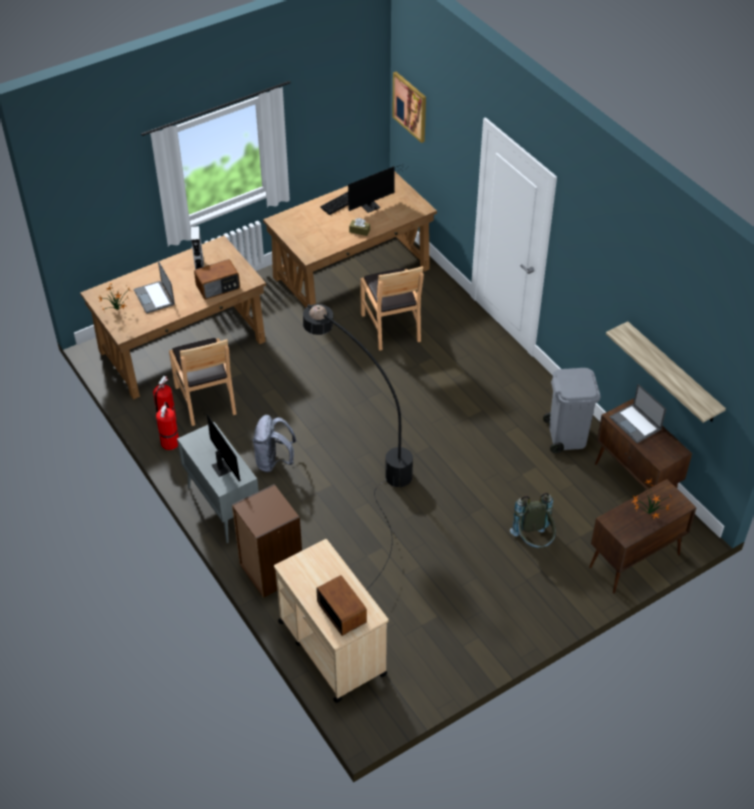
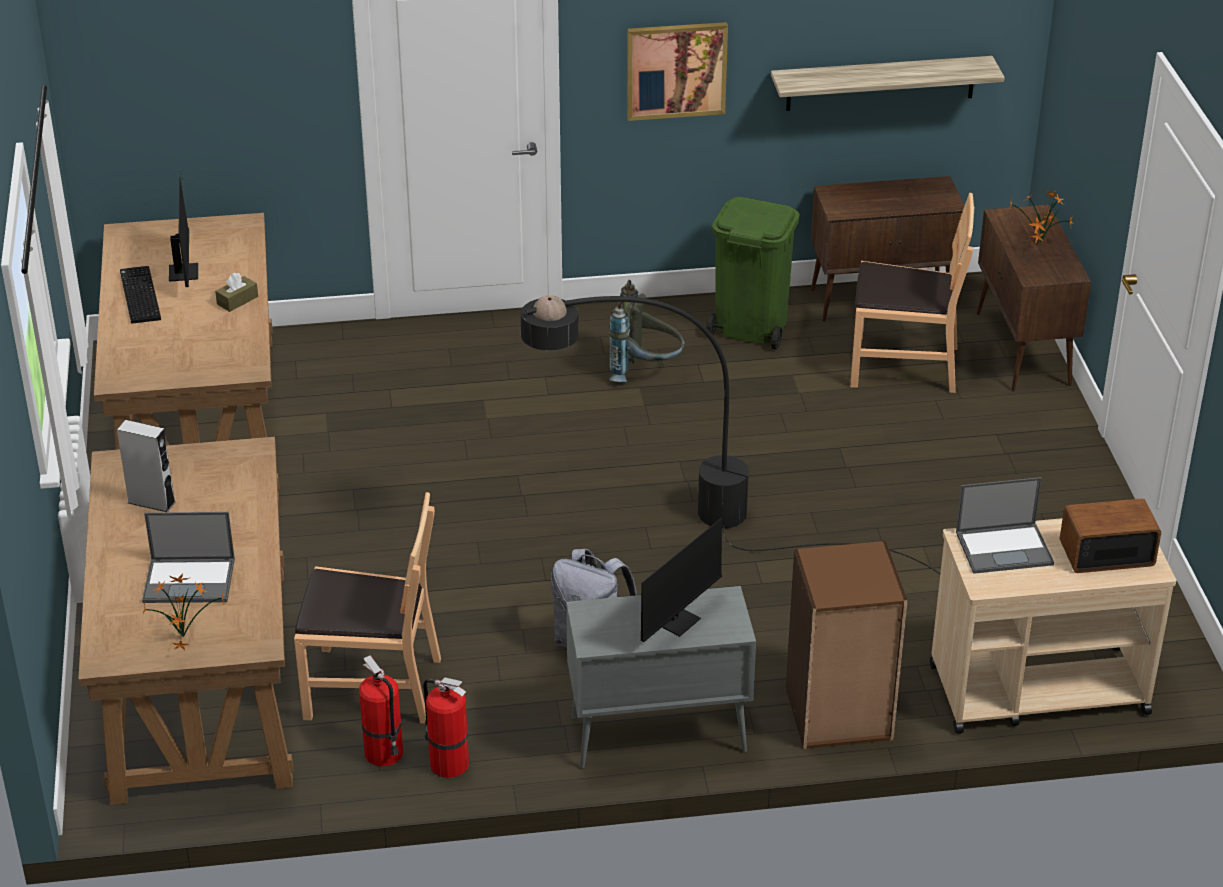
camera: 65 degrees left, 10 degrees down
(218, 287) = (236, 494): radio -> none
(222, 465) = (681, 617): monitor -> monitor turned 135 degrees clockwise
(391, 327) = (375, 420): brown chair -> brown chair (903, 365)
(410, 106) = (125, 70): picture -> picture (676, 70)
(533, 542) = (937, 424): grey backpack -> grey backpack (646, 371)
(566, 435) = (749, 327): grey trash can -> green trash can
(636, 424) = (865, 199): laptop -> laptop (1005, 548)

